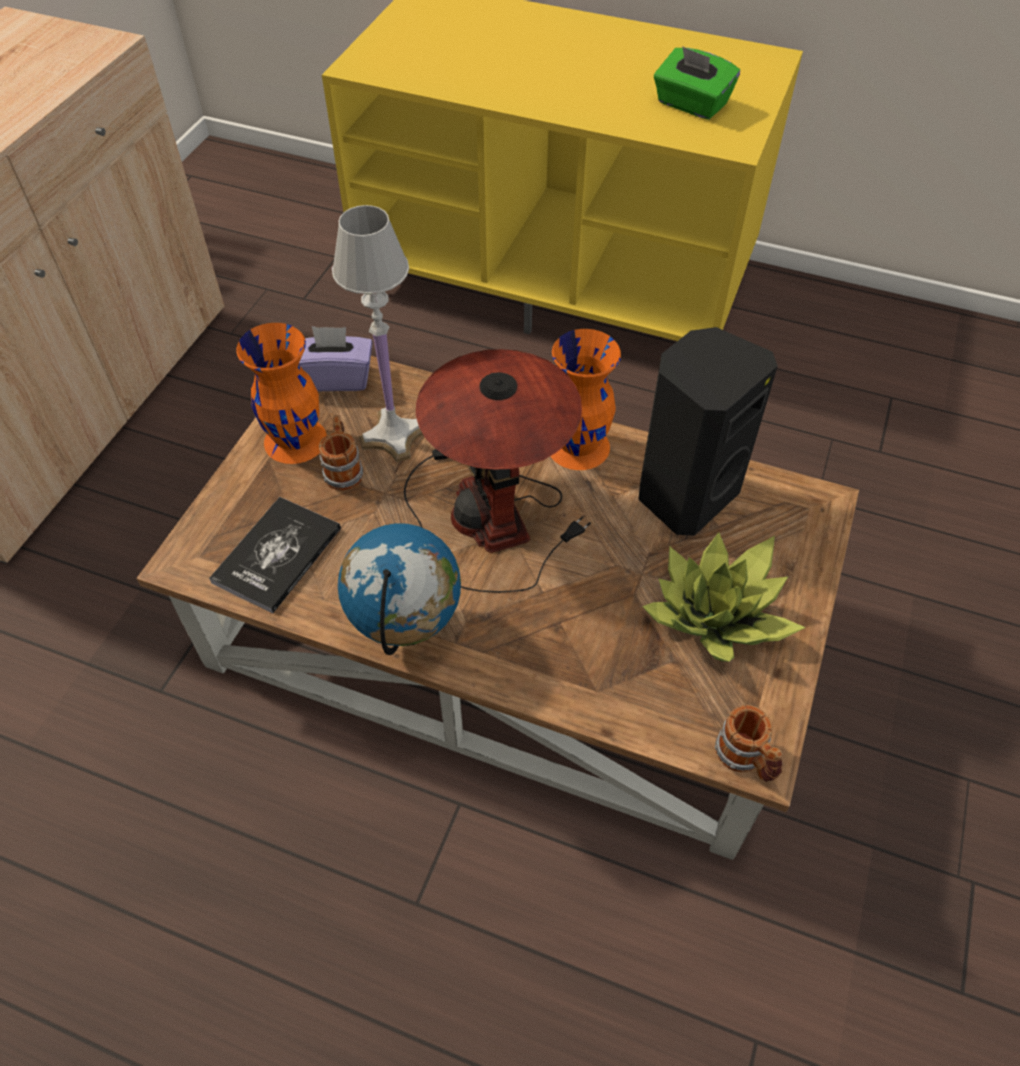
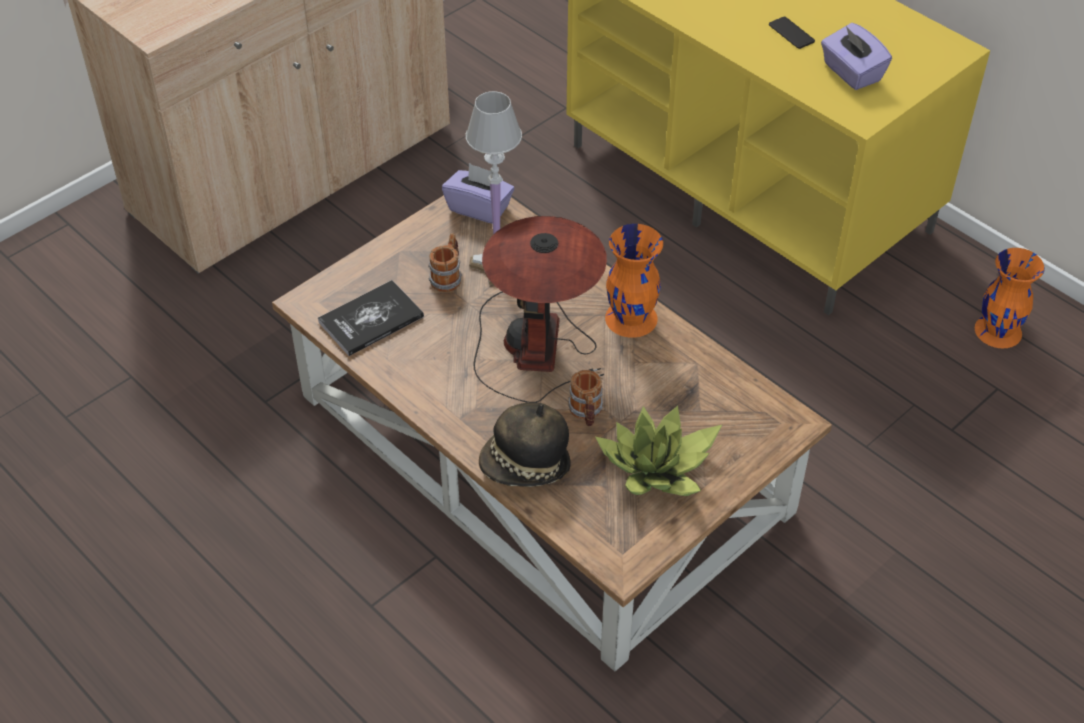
camera: 25 degrees right, 5 degrees down
(296, 439) = (426, 244): orange vase -> orange vase (998, 330)
(408, 631) = (431, 400): globe -> none
(569, 674) = (525, 466): none -> hat
(603, 83) = (791, 33): none -> phone
(684, 494) = (689, 379): black speaker -> none
(691, 105) = (851, 73): green tissue box -> purple tissue box
(745, 759) = (613, 562): mug -> mug (586, 413)

